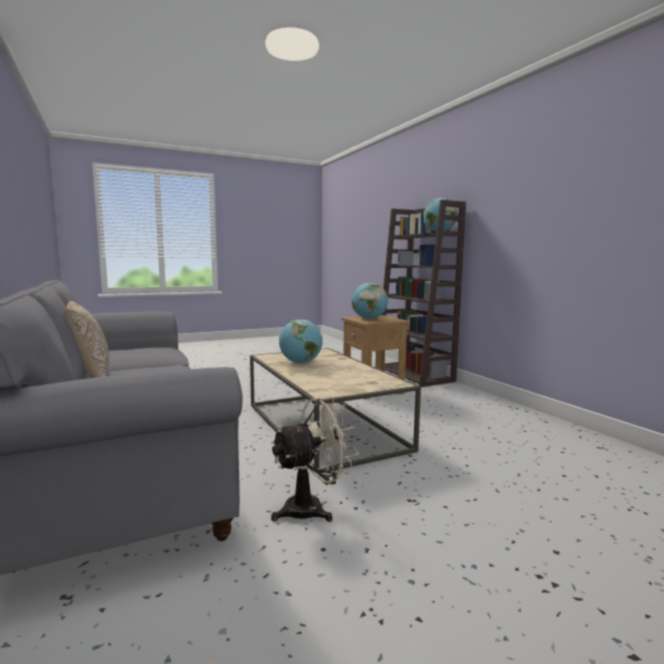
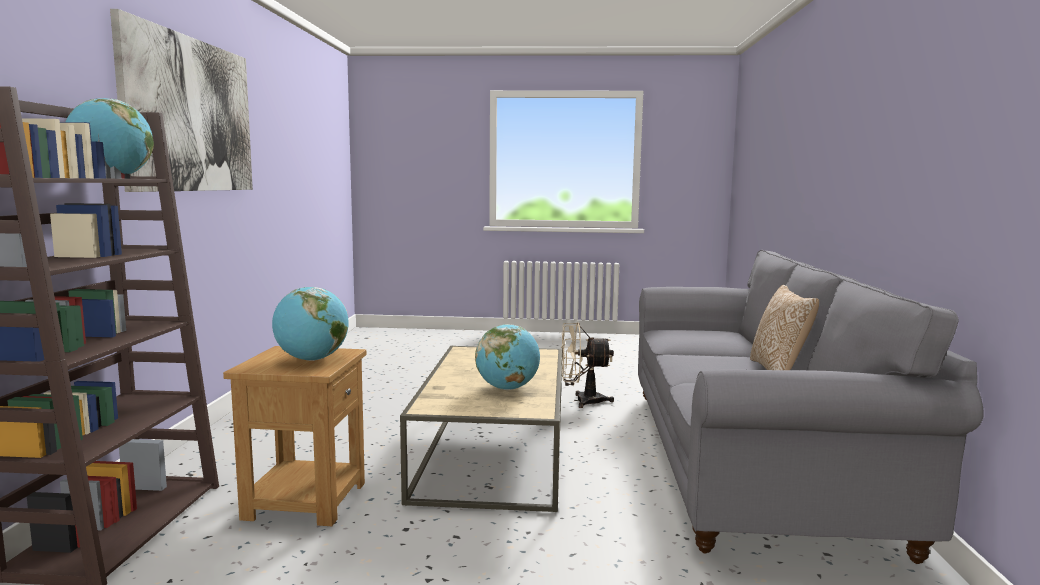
camera: 150 degrees left, 0 degrees up
(539, 182) = (190, 115): none -> picture

